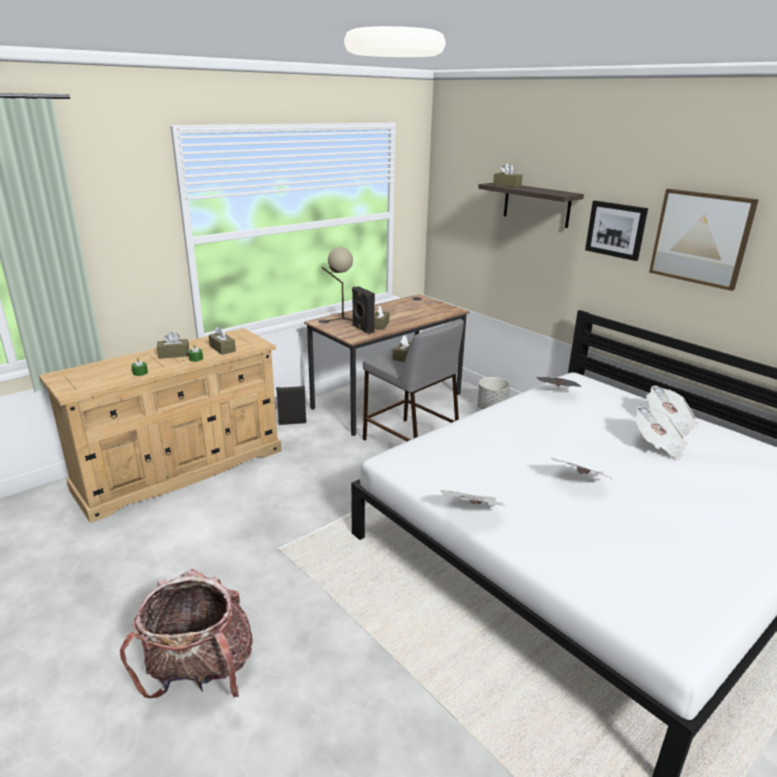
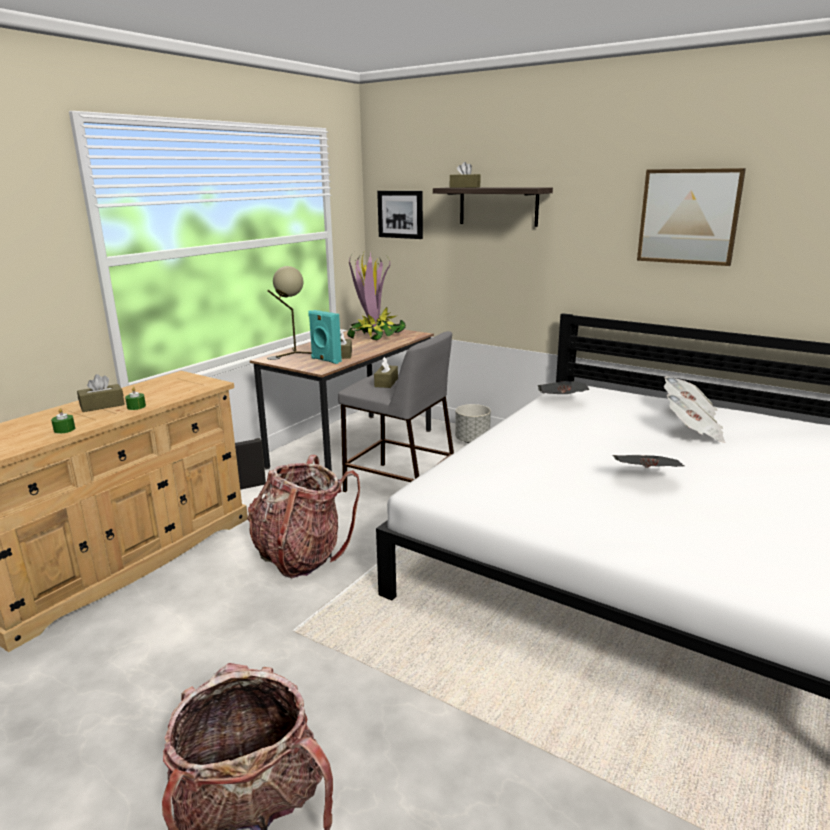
camera: 15 degrees left, 5 degrees down
(222, 348) = (166, 393): brown tissue box -> none
(308, 489) = (301, 555): none -> backpack
(362, 329) = (325, 360): black speaker -> turquoise speaker
(417, 307) = (374, 335): none -> potted plant
(473, 512) = (554, 527): newspaper -> none
(616, 229) = (593, 221): picture -> picture (401, 214)

